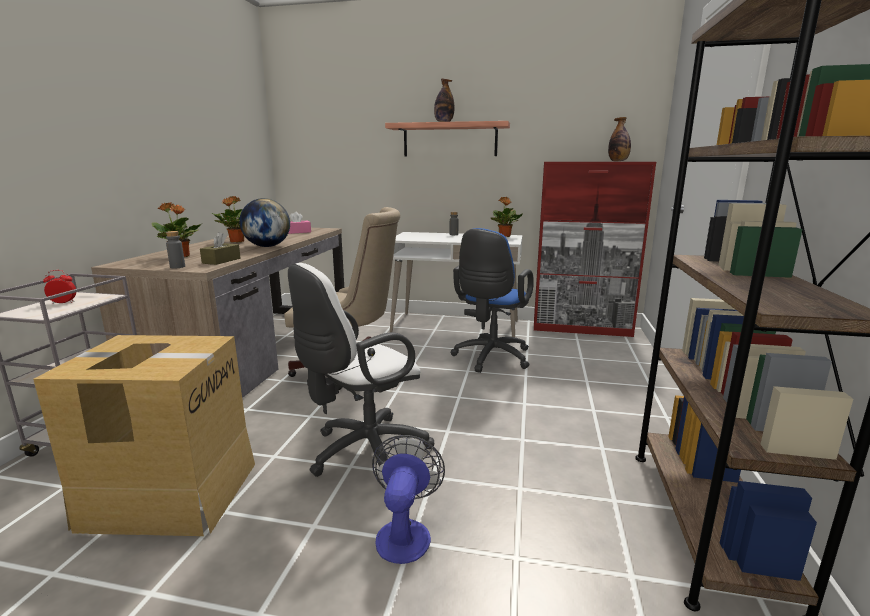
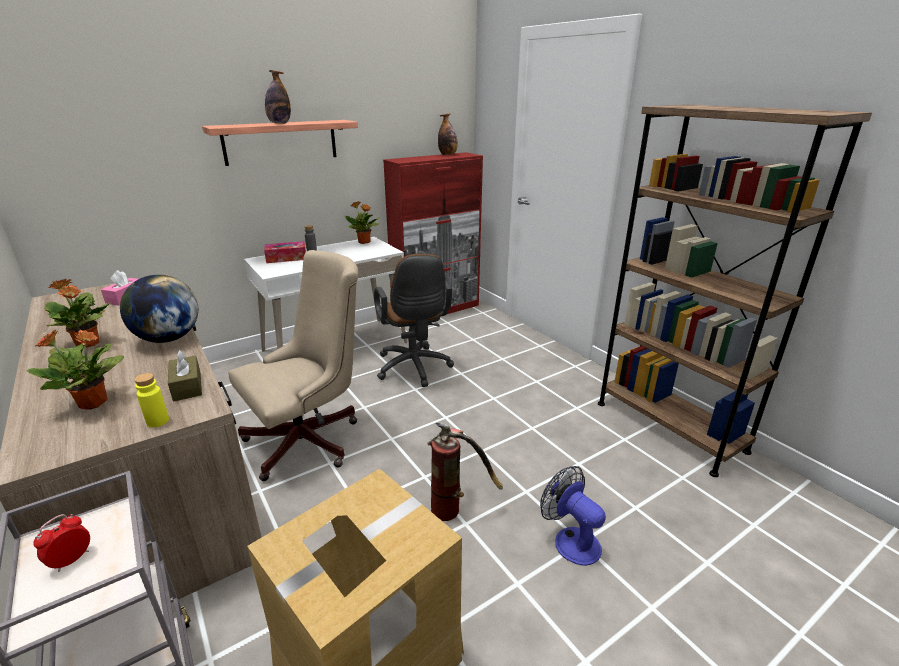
camera: 45 degrees left, 10 degrees up
(177, 267) = (158, 421): grey bottle -> yellow bottle
(363, 453) = (456, 507): white office chair -> fire extinguisher
(428, 235) = (286, 258): none -> tissue box
(490, 358) = (414, 369): blue office chair -> brown office chair

